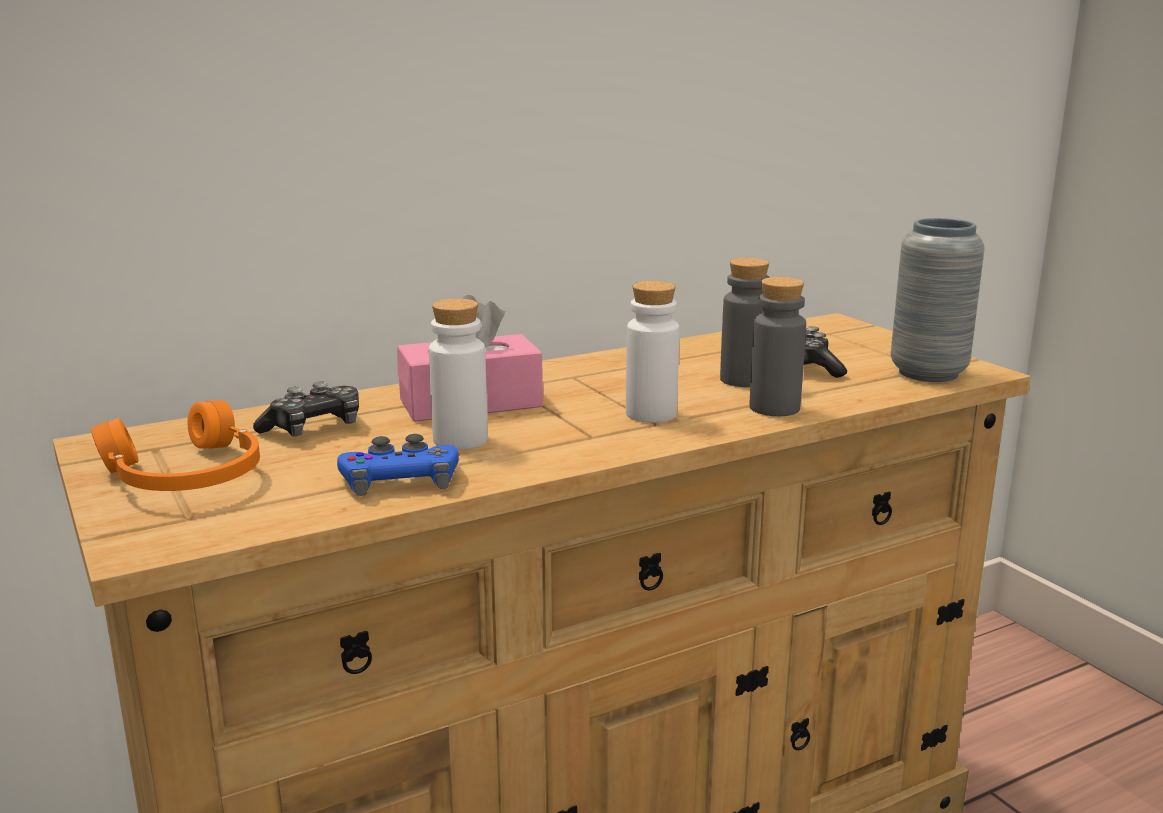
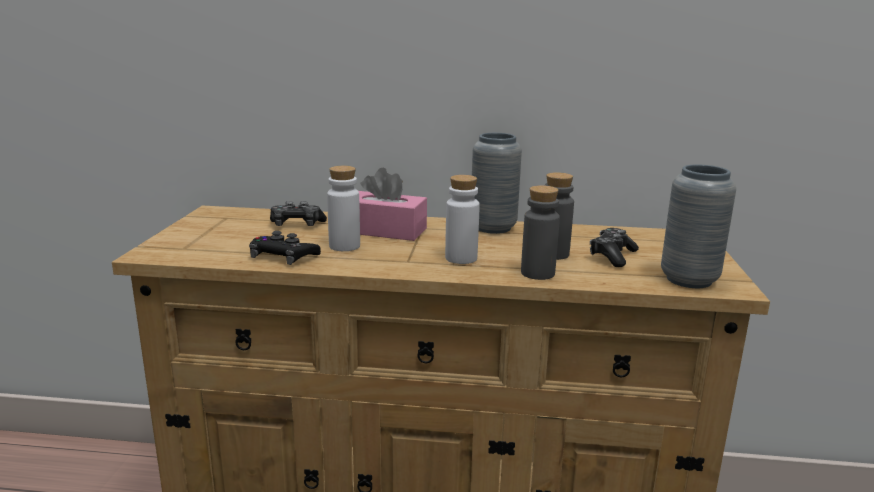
camera: 35 degrees right, 0 degrees up
(184, 477) = (212, 232): orange headphones -> none
(399, 480) = (284, 256): blue game controller -> black game controller
(607, 364) = (493, 228): none -> grey vase

